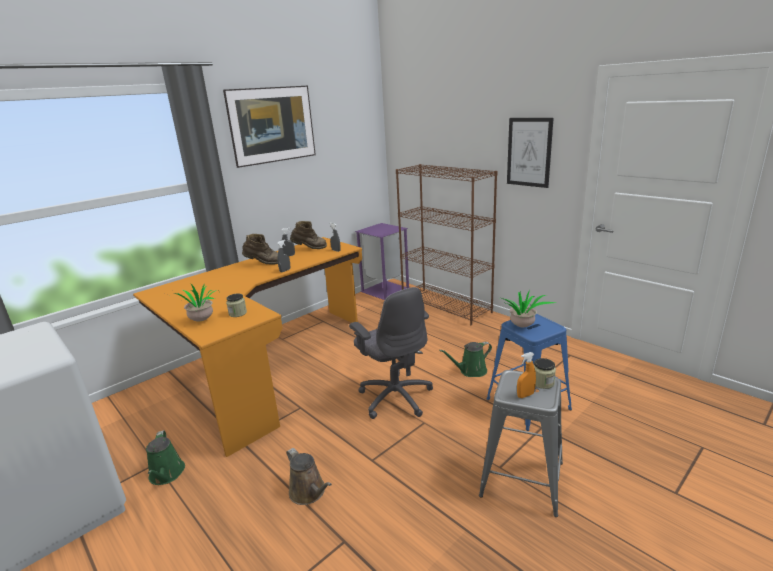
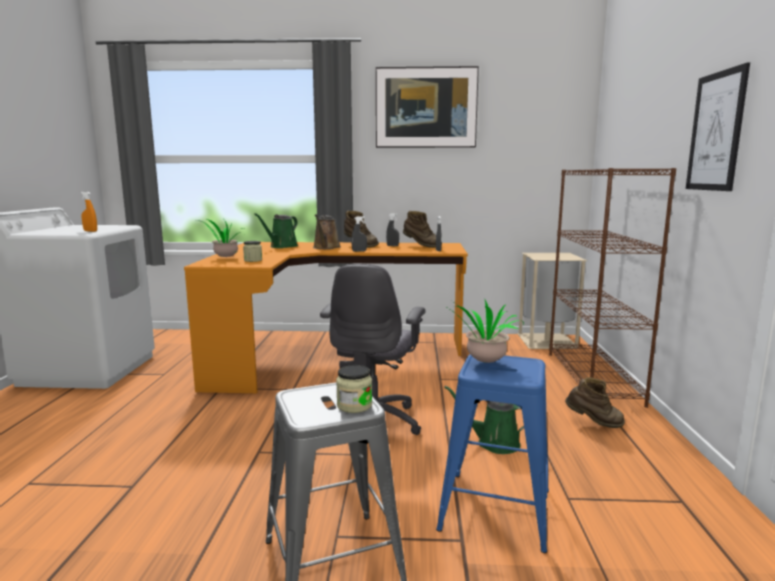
camera: 45 degrees right, 10 degrees down
(166, 475) = (154, 383): green watering can -> green watering can (282, 246)
(309, 492) = (183, 442): brown watering can -> brown watering can (326, 247)
(385, 290) = (546, 341): purple trash can -> beige trash can
(488, 334) = (594, 423): none -> brown boot
(525, 395) = (307, 403): orange spray bottle -> orange spray bottle (90, 231)

